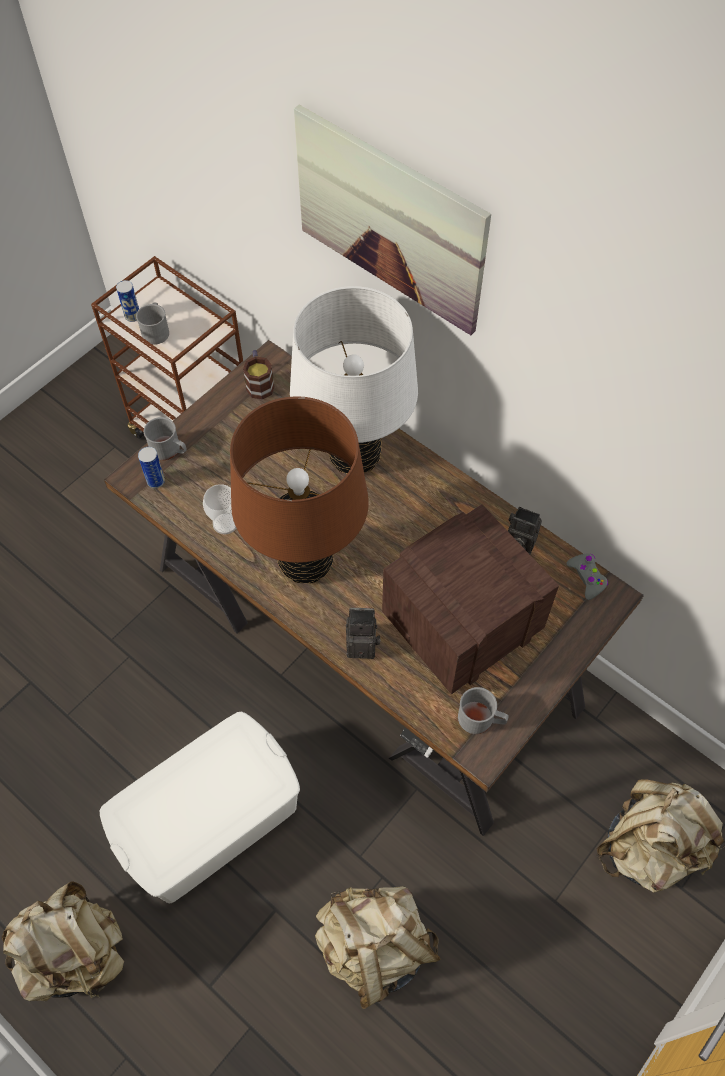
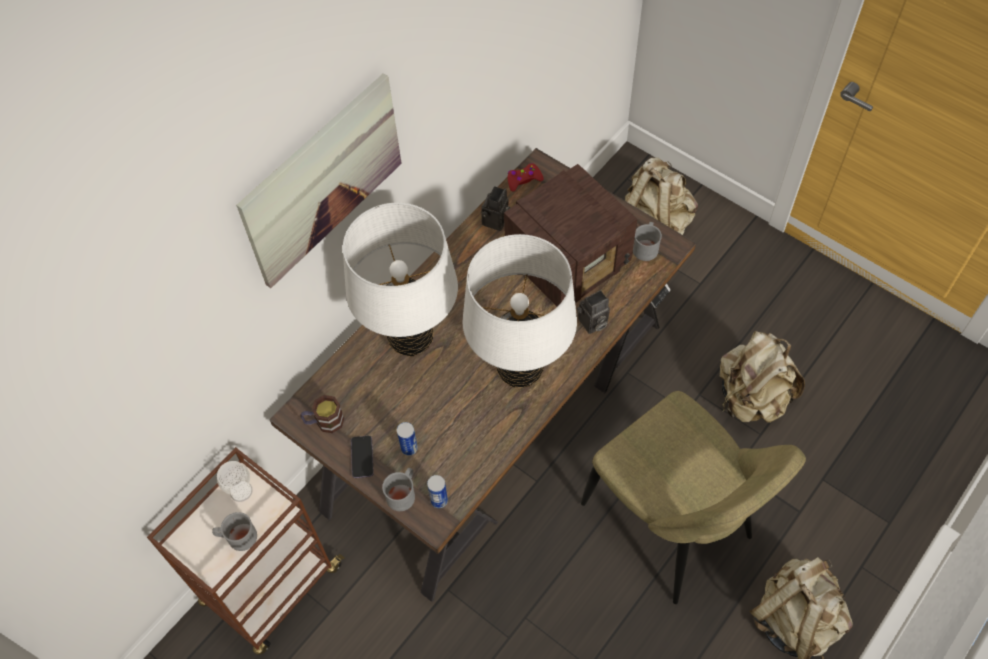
camera: 90 degrees left, 0 degrees up
(132, 316) = (215, 564): can -> can (409, 448)
(209, 820) = (672, 526): white storage box -> beige chair
(215, 415) = (362, 457): none -> phone
(225, 523) = (484, 435): cup -> cup (241, 491)
(306, 562) = (520, 369): brown table lamp -> white table lamp
(363, 644) = (592, 324): camera -> camera turned 120 degrees counterclockwise
(459, 624) = (569, 260): radio -> radio turned 90 degrees counterclockwise
(587, 578) = (523, 180): grey game controller -> red game controller

